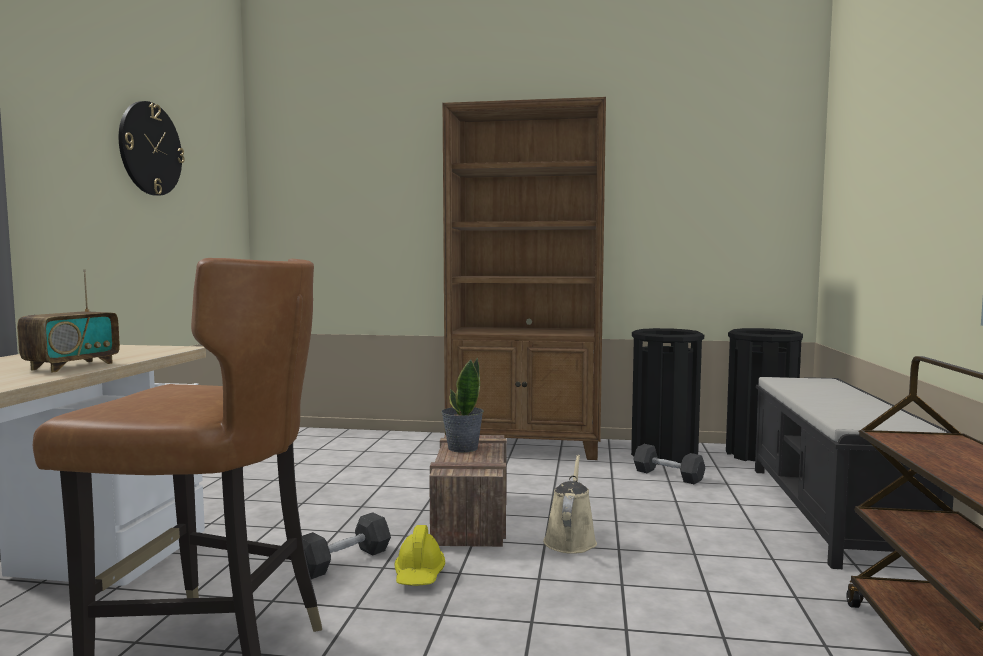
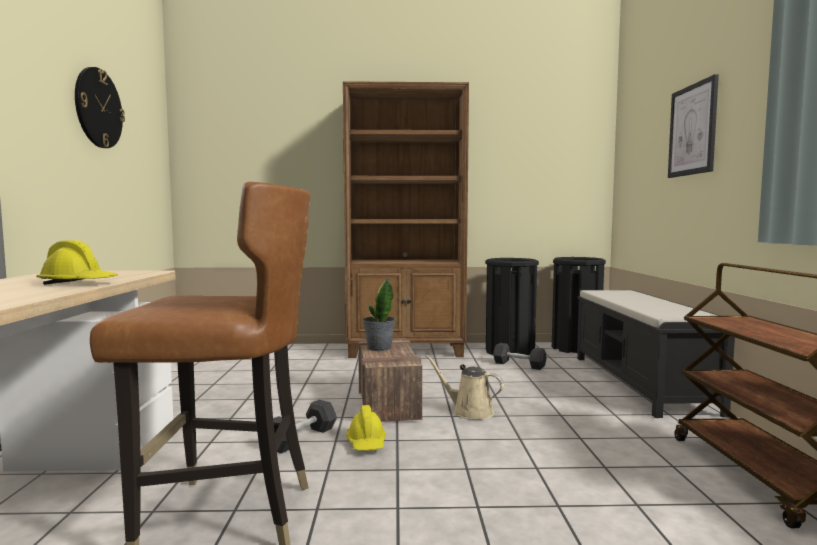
camera: 10 degrees left, 0 degrees up
(72, 366) = (79, 283): radio -> yellow hard hat
(570, 539) = (469, 411): beige watering can -> beige watering can turned 60 degrees counterclockwise
(913, 155) = (692, 130): none -> picture

